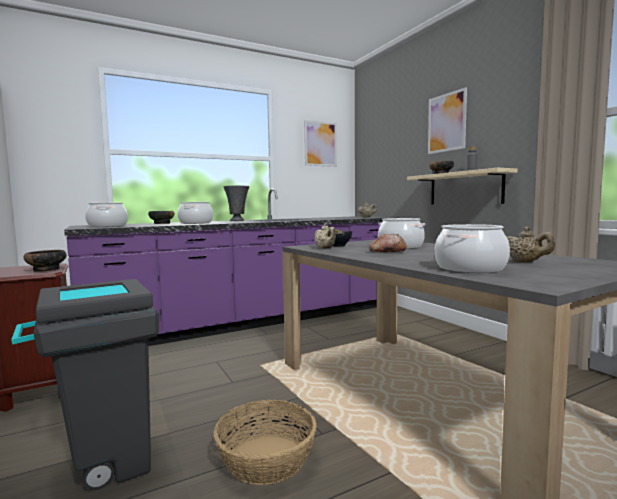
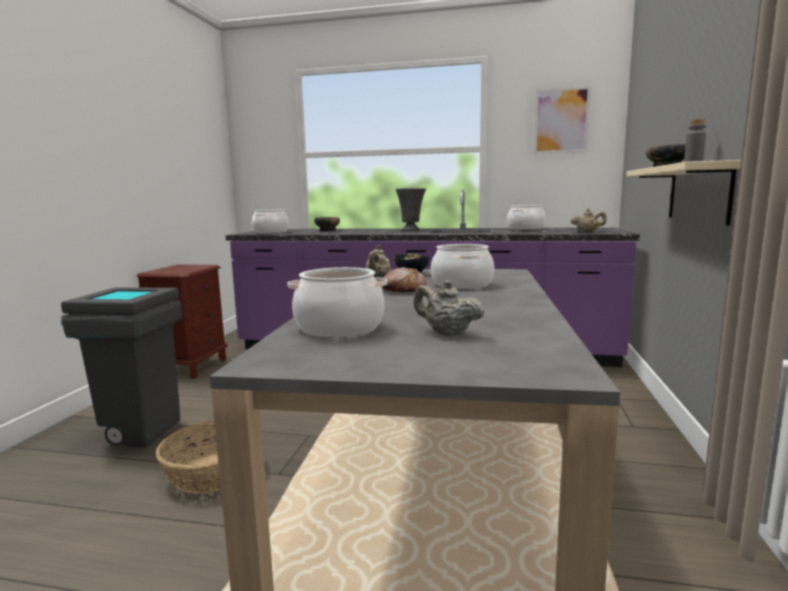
camera: 40 degrees right, 5 degrees up
(46, 270) = (186, 270): bowl -> none
(196, 223) = (351, 232): cooking pot -> cooking pot (525, 229)
(446, 122) = (693, 74): picture -> none
(525, 262) = (447, 333): beige teapot -> beige teapot turned 120 degrees clockwise

